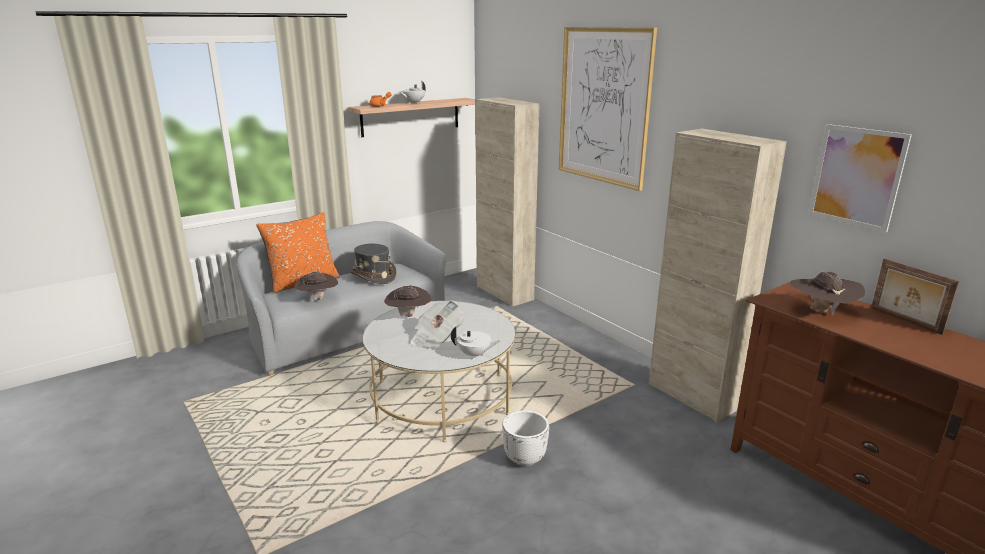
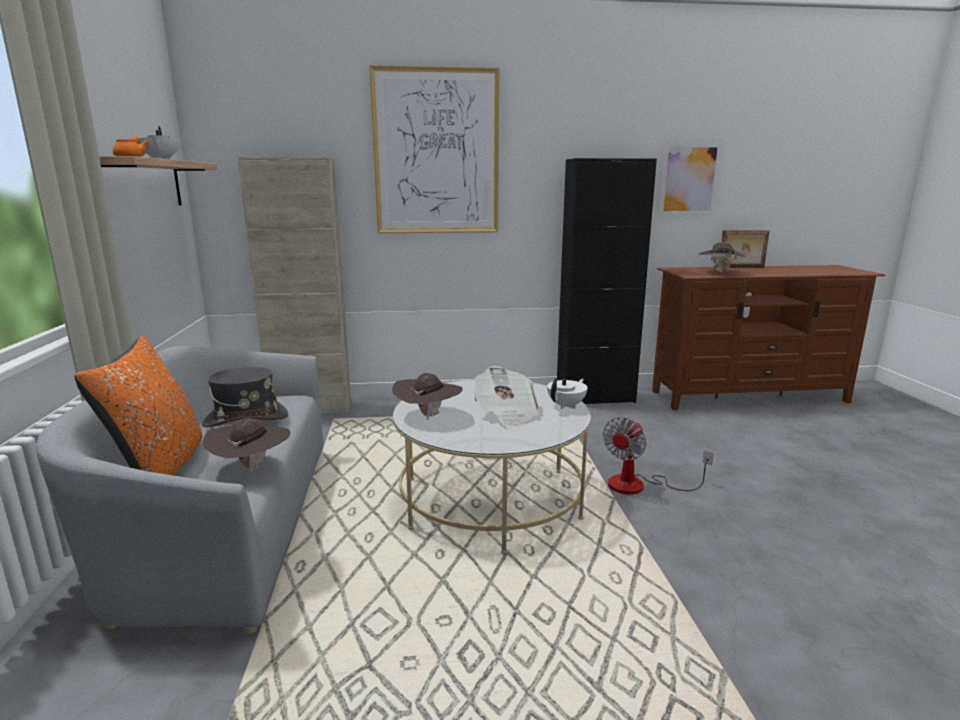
camera: 60 degrees left, 5 degrees down
(525, 459) = (639, 485): white planter -> fan
(692, 396) = (595, 398): beige cabinet -> black cabinet

